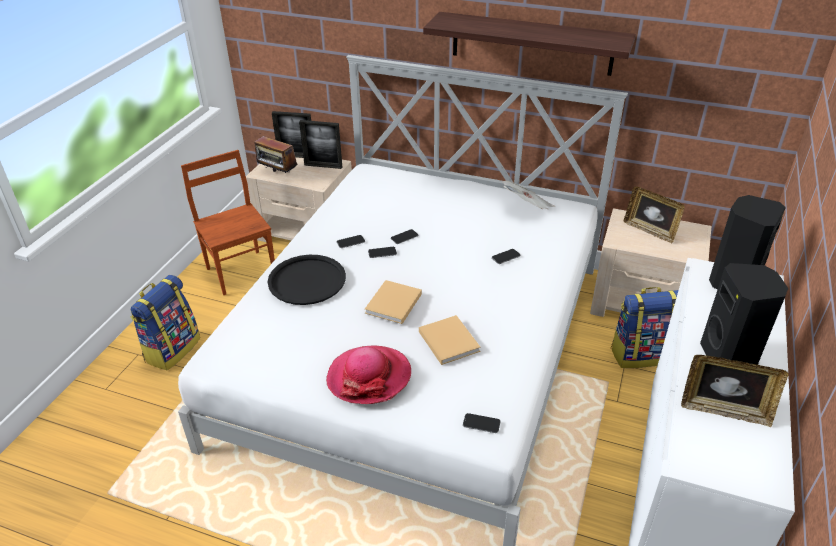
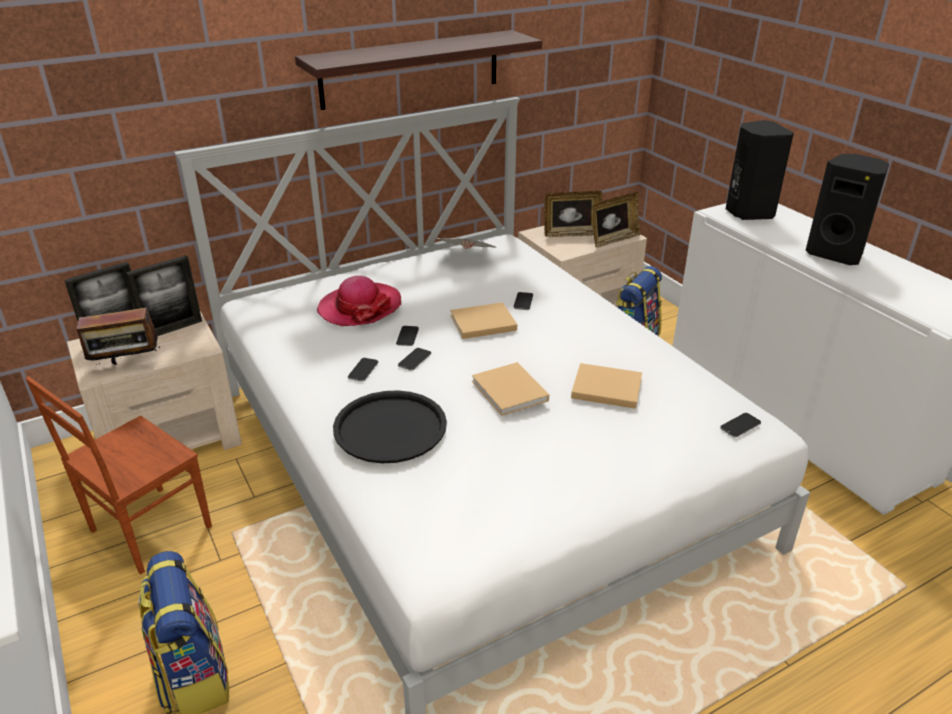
camera: 50 degrees left, 5 degrees down
(242, 271) = (148, 529): brown chair -> brown chair turned 60 degrees counterclockwise
(369, 377) = (604, 461): hat -> hat (360, 307)
(455, 254) = (481, 323): none -> beige book
(724, 410) = (894, 283): picture frame -> picture frame (613, 240)

